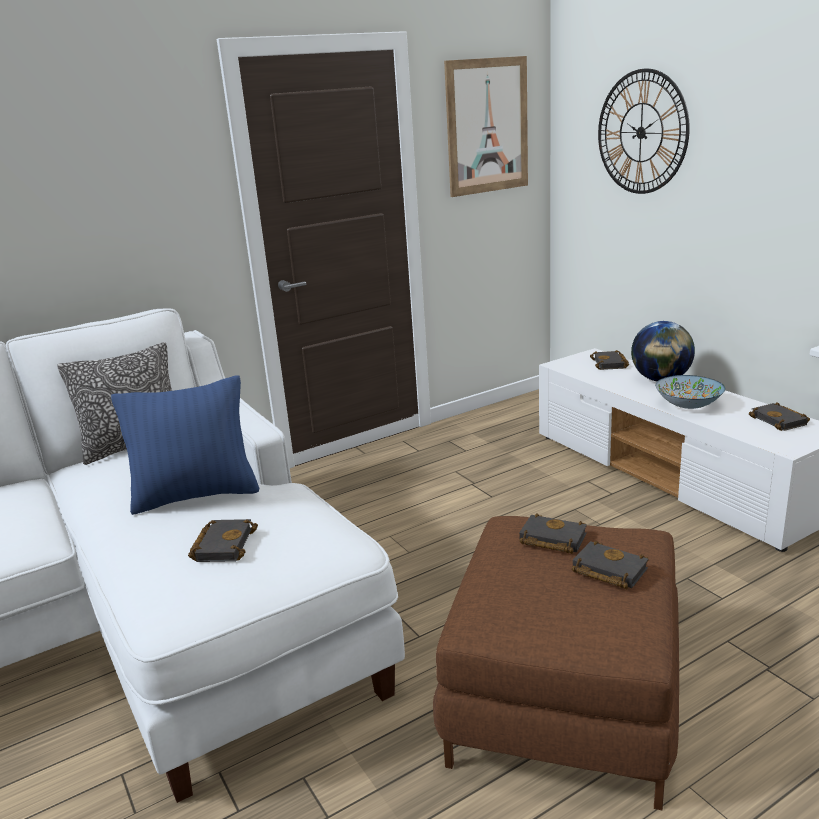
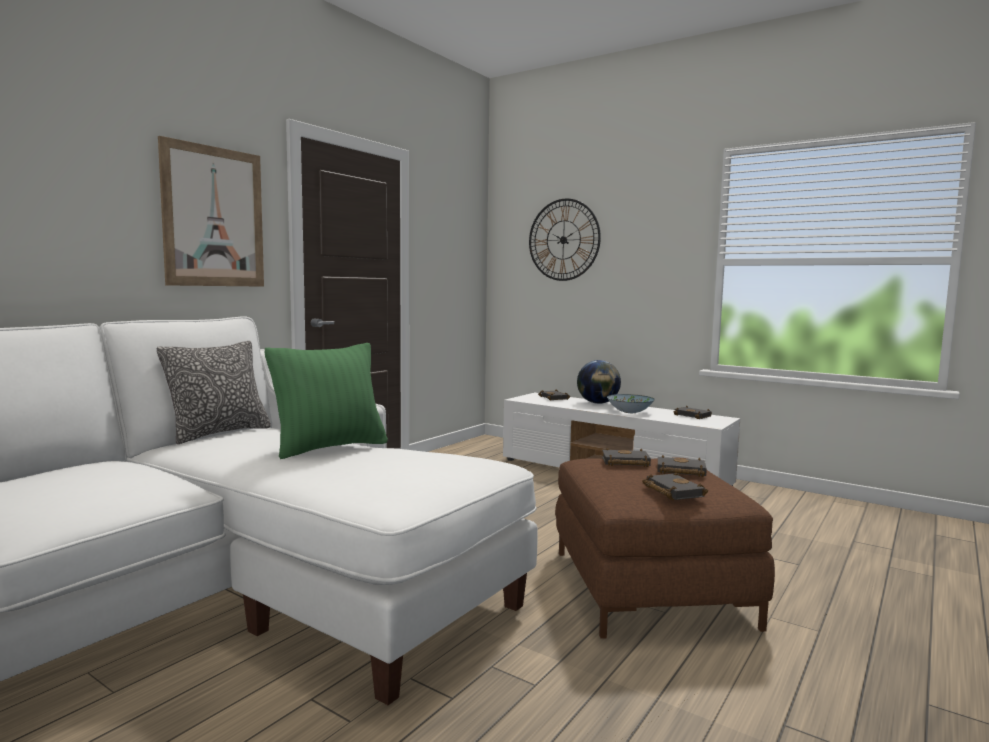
camera: 25 degrees left, 15 degrees down
(196, 496) = (330, 448): blue pillow -> green pillow
(222, 545) = (396, 465): black book -> black book (671, 491)
(487, 126) = (452, 229): picture -> picture (214, 217)

